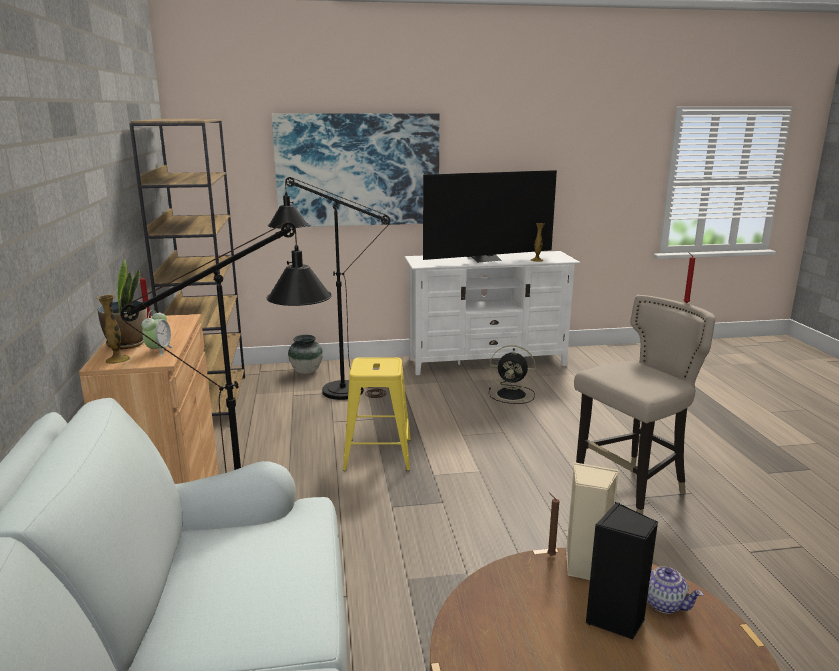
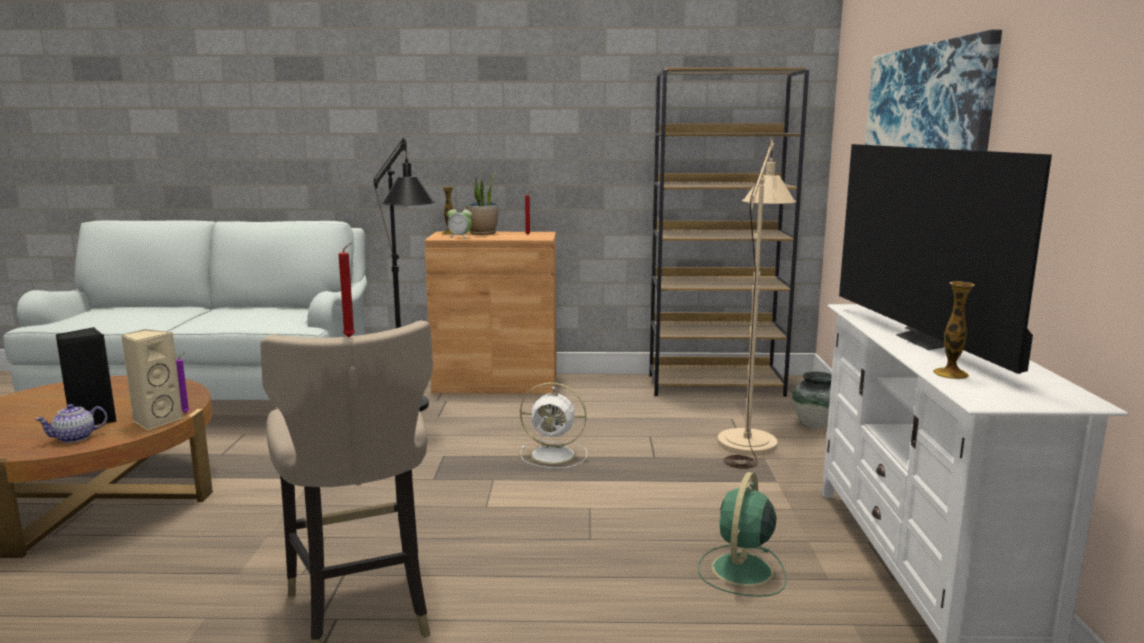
camera: 100 degrees right, 5 degrees down
(331, 390) = (749, 437): black floor lamp -> beige floor lamp
(378, 455) = (555, 455): yellow stool -> white fan
(512, 394) = (741, 571): black fan -> green fan
(550, 555) = (187, 412): brown candle -> purple candle

